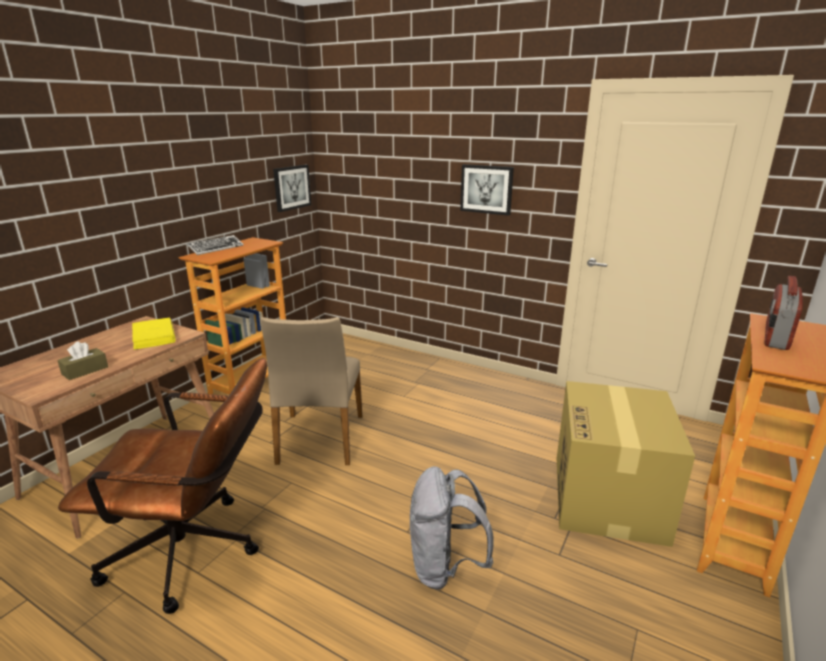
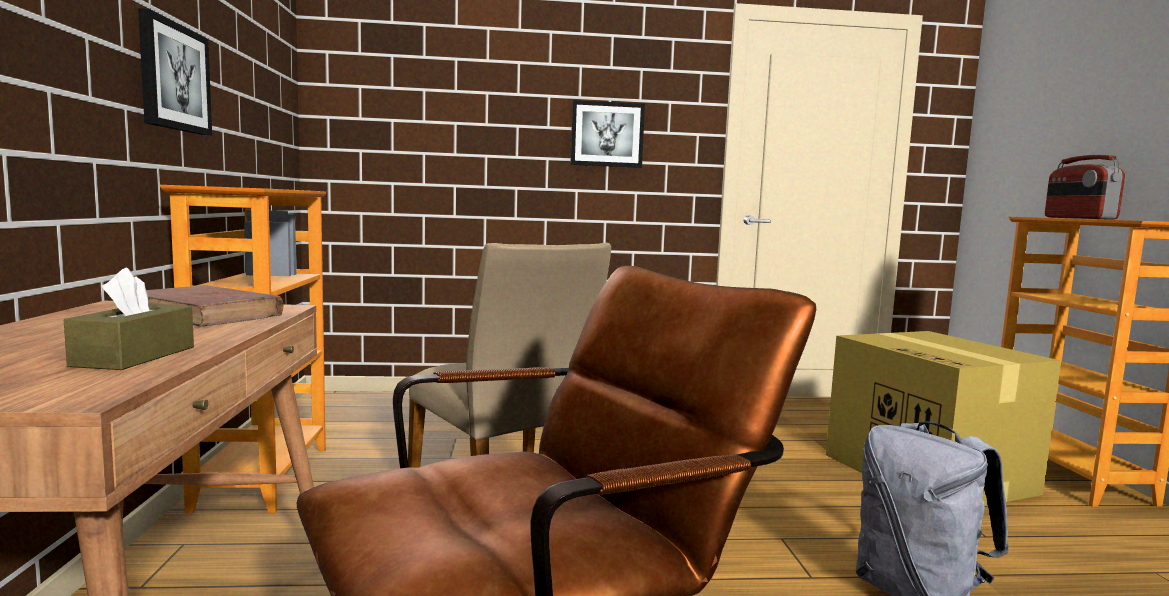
camera: 35 degrees left, 15 degrees down
(154, 336) = (205, 314): yellow book -> brown book
(216, 248) = (215, 186): keyboard -> none
(291, 187) = (279, 125): picture -> picture (173, 77)

